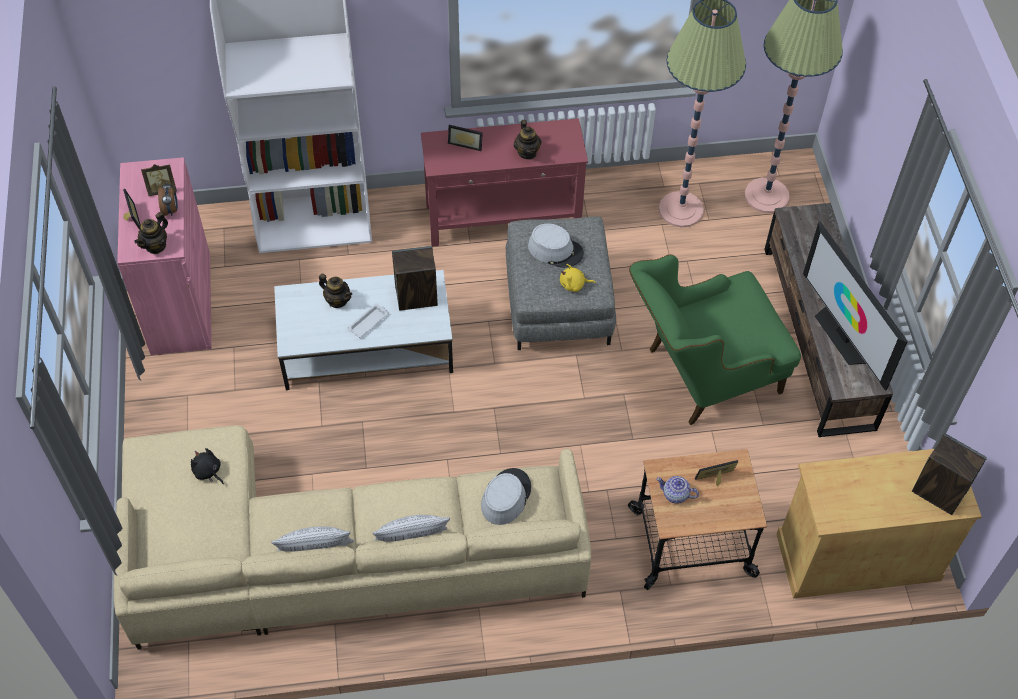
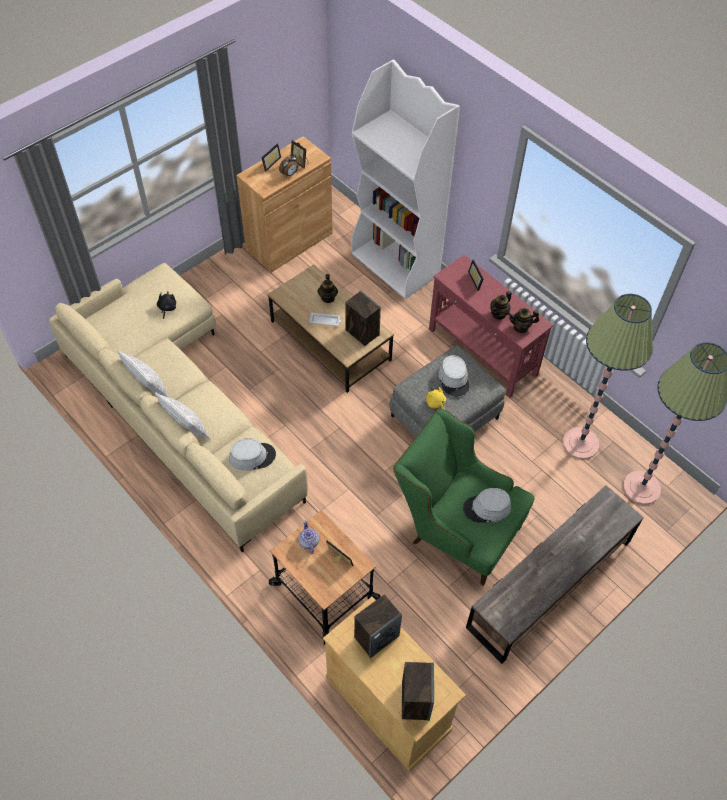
camera: 55 degrees right, 0 degrees up
(156, 245) = (260, 183): teapot -> teapot (521, 327)
(181, 303) = (289, 241): pink cabinet -> brown cabinet
(366, 347) = (330, 340): white coffee table -> brown coffee table
(740, 316) = (487, 508): none -> grey hat
(843, 335) = (532, 585): television -> none
(848, 485) = (376, 636): none -> speaker

